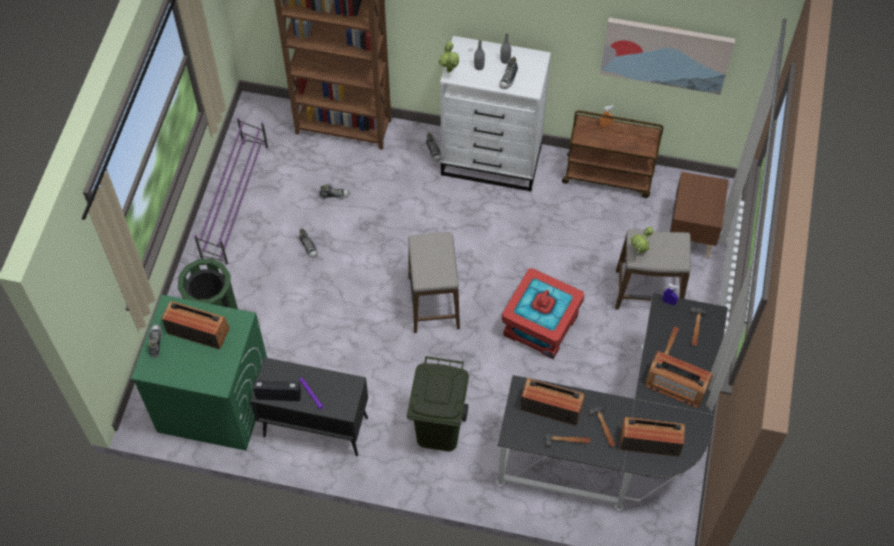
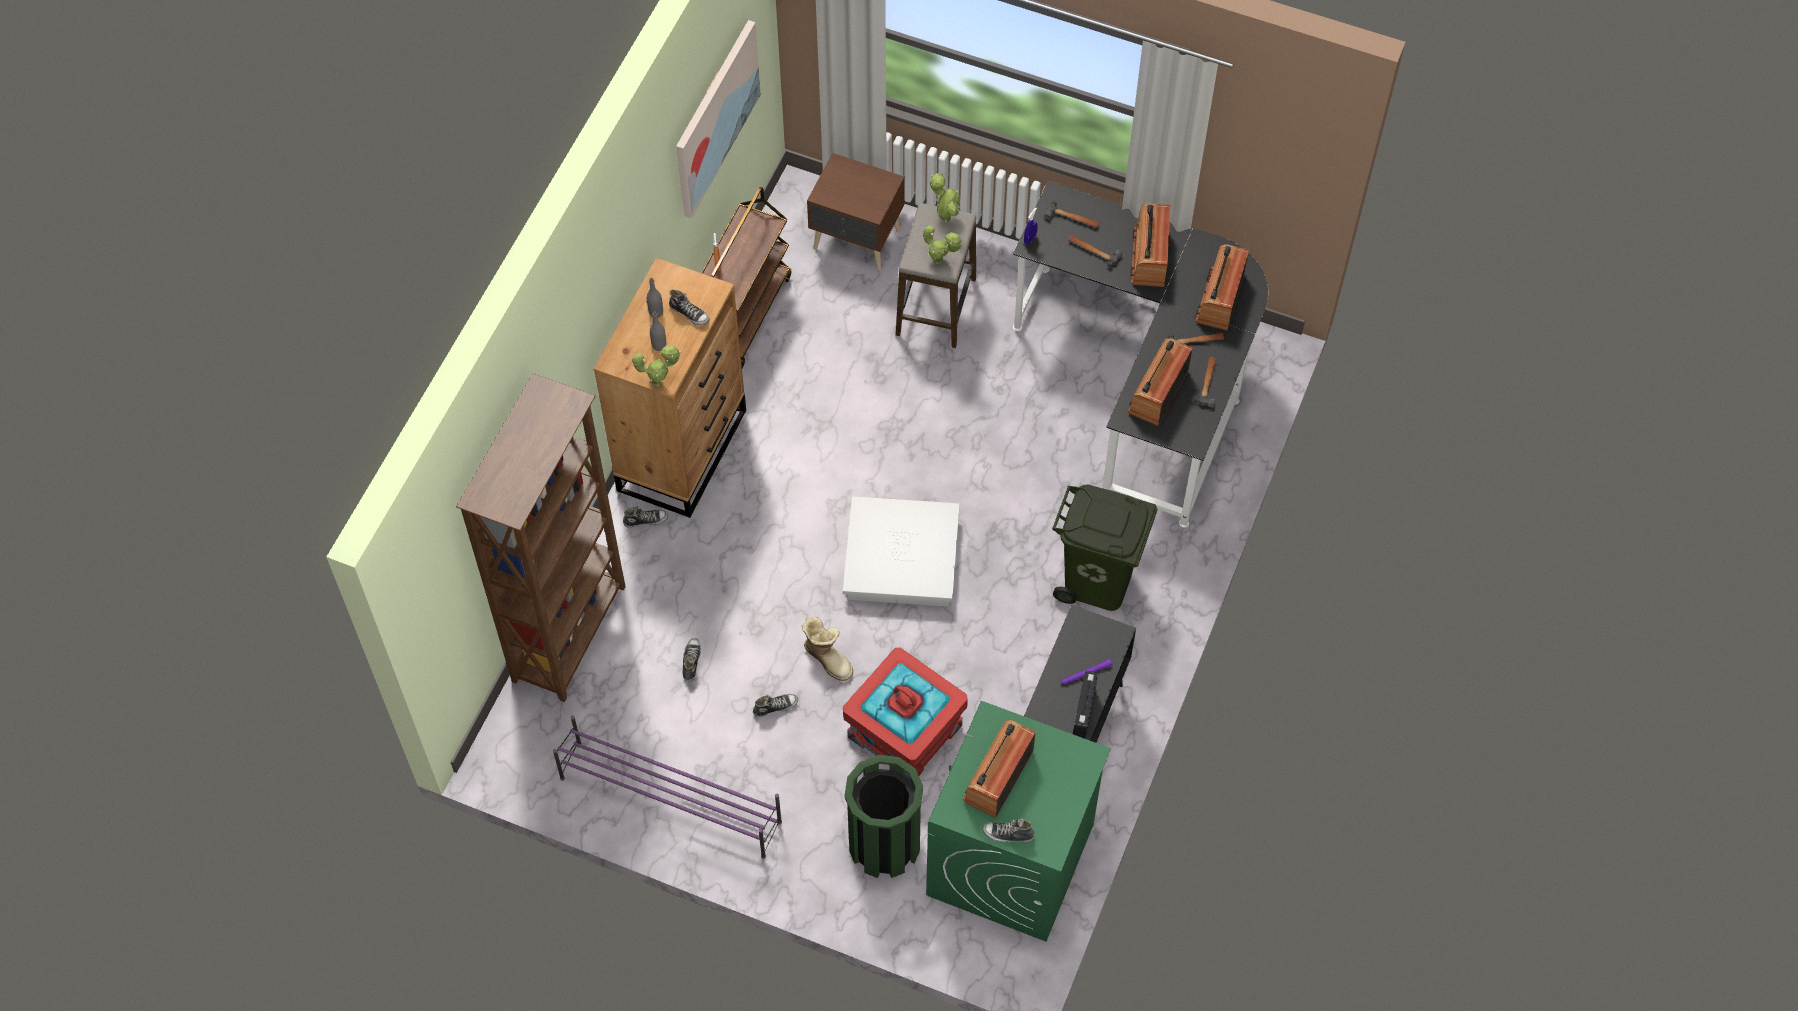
camera: 80 degrees left, 0 degrees up
(349, 271) = (828, 658): none -> boot
(434, 302) = (902, 558): stool -> white storage box
(492, 161) = (683, 449): white dresser -> brown dresser
(541, 325) = (963, 437): red storage box -> red storage box (905, 731)
(676, 386) = (1149, 256): radio -> radio turned 150 degrees clockwise
(680, 250) = (945, 217): none -> potted plant

